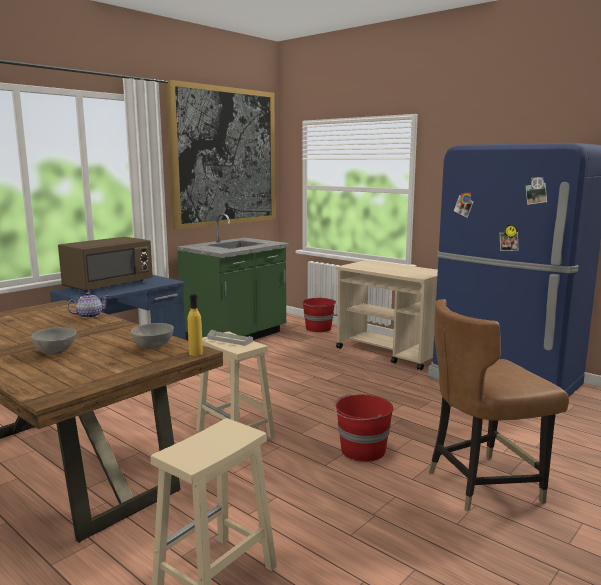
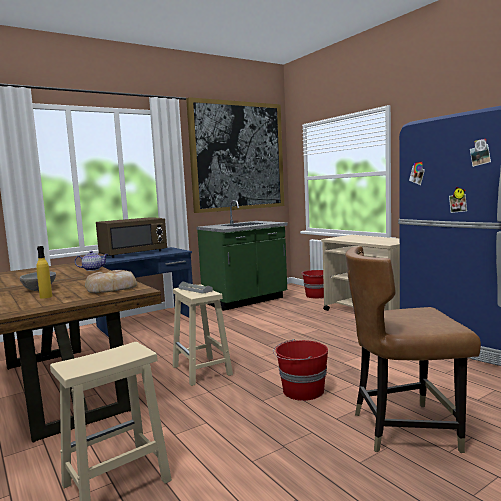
camera: 15 degrees right, 5 degrees down
(153, 347) = (112, 287): grey bowl -> bread
(195, 353) = (138, 291): yellow bottle -> yellow bottle (46, 297)

